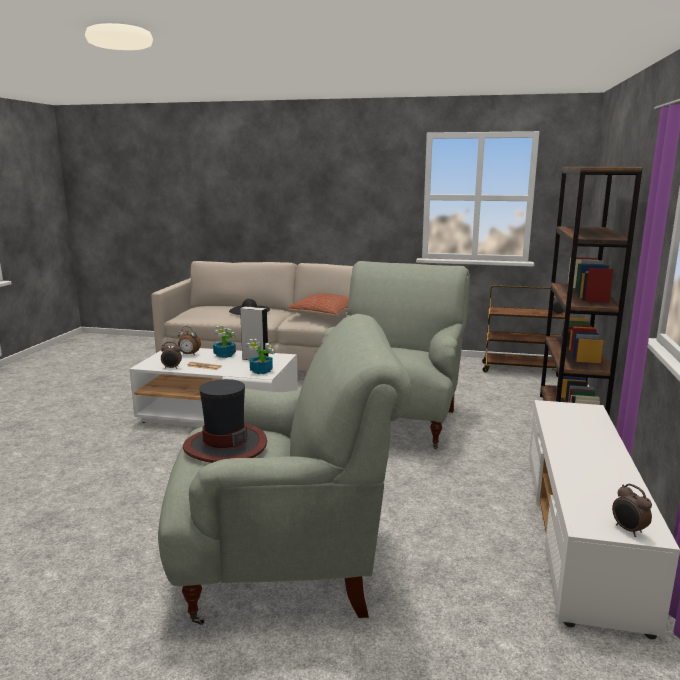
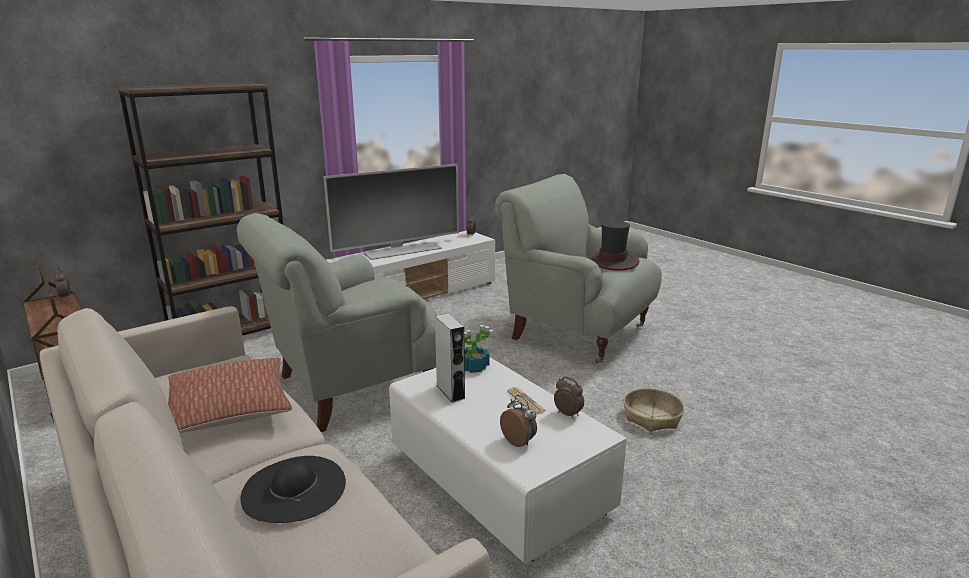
camera: 140 degrees left, 5 degrees up
(130, 485) = (652, 417): none -> basket
(225, 355) = (474, 417): potted plant -> none
(590, 447) = (402, 250): none -> television

